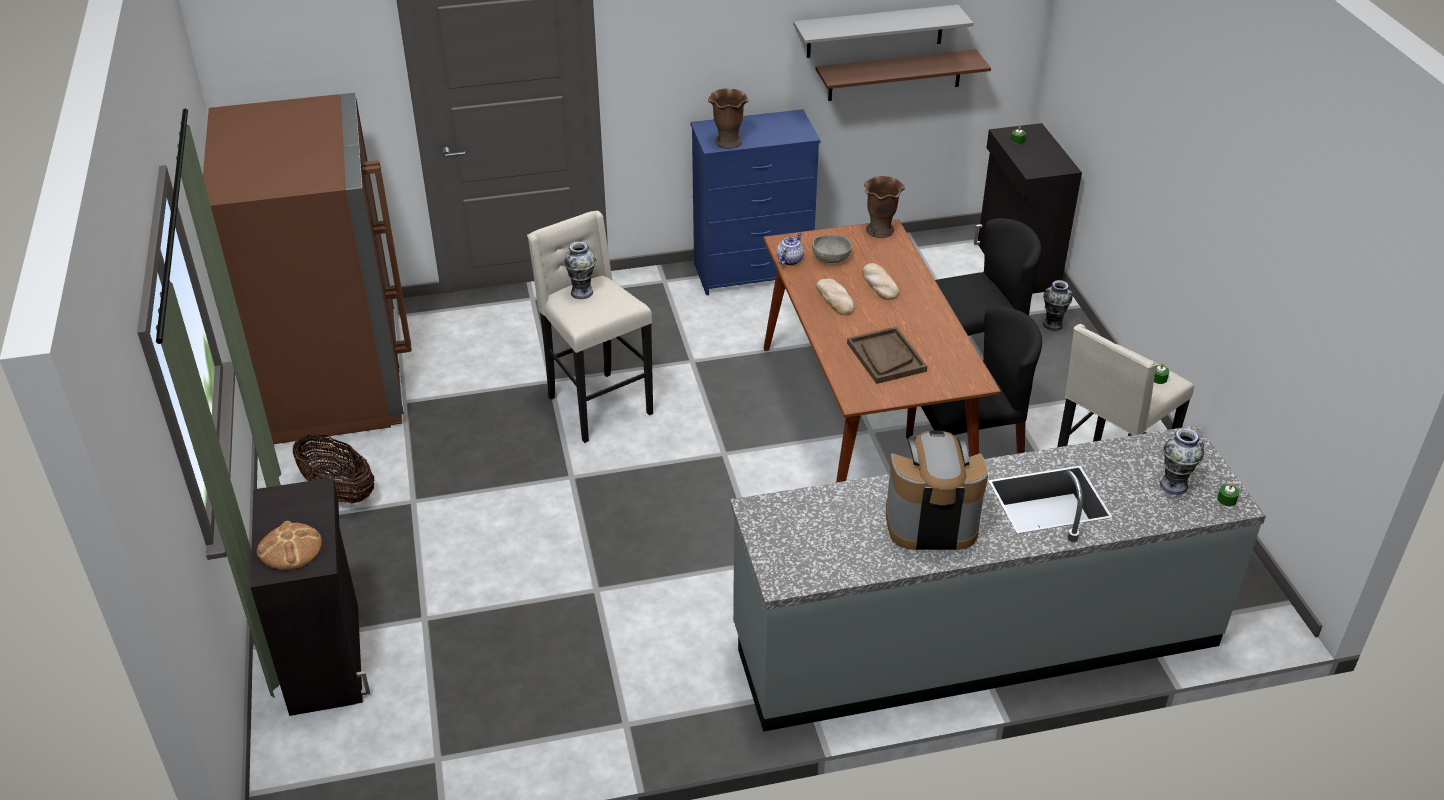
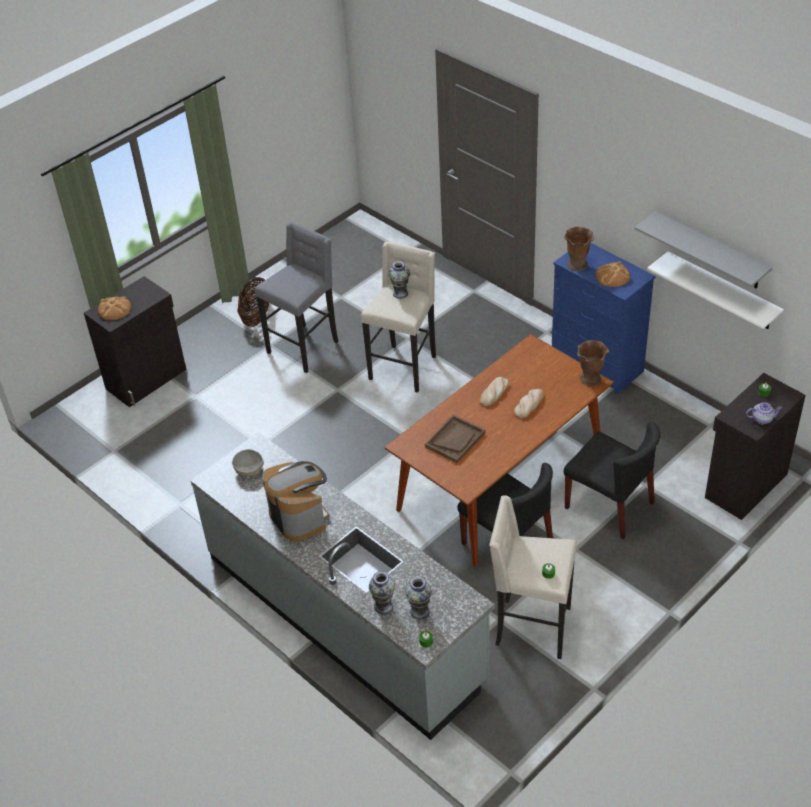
camera: 60 degrees right, 5 degrees up
(335, 379) = (335, 264): brown fridge -> none
(457, 472) = (304, 347): none -> grey stool
(774, 130) = (613, 276): none -> bread
(789, 260) = (516, 356): teapot -> teapot (762, 419)
(831, 258) = (536, 372): grey bowl -> grey bowl (249, 469)
(895, 75) = (722, 291): brown shelf -> white shelf
(1052, 325) = (692, 532): vase -> vase (383, 606)

